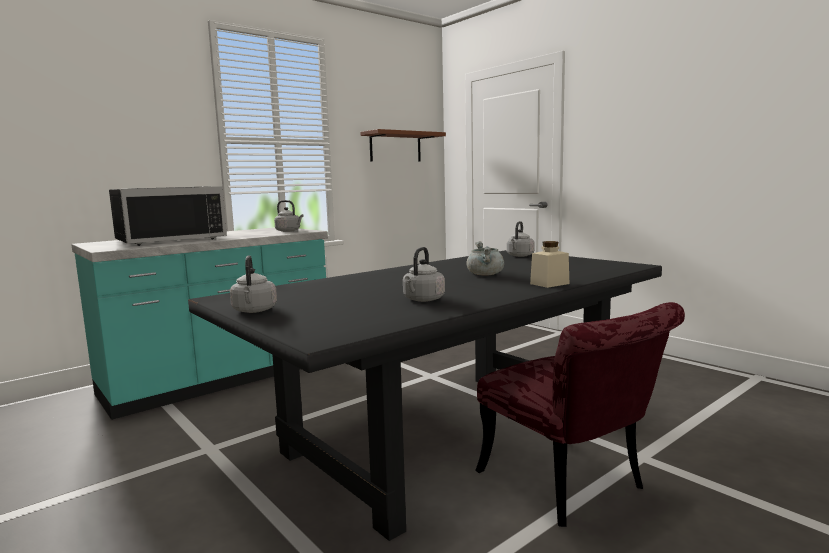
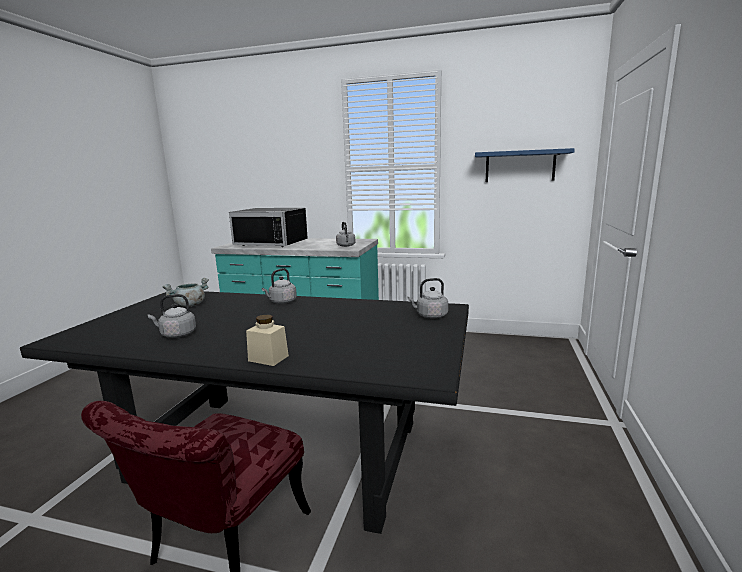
camera: 55 degrees right, 5 degrees up
(254, 311) = (135, 309): grey kettle -> grey kettle (281, 302)
(395, 147) = (520, 166): brown shelf -> blue shelf
(485, 275) = (300, 328): grey cooking pot -> grey cooking pot (190, 305)

